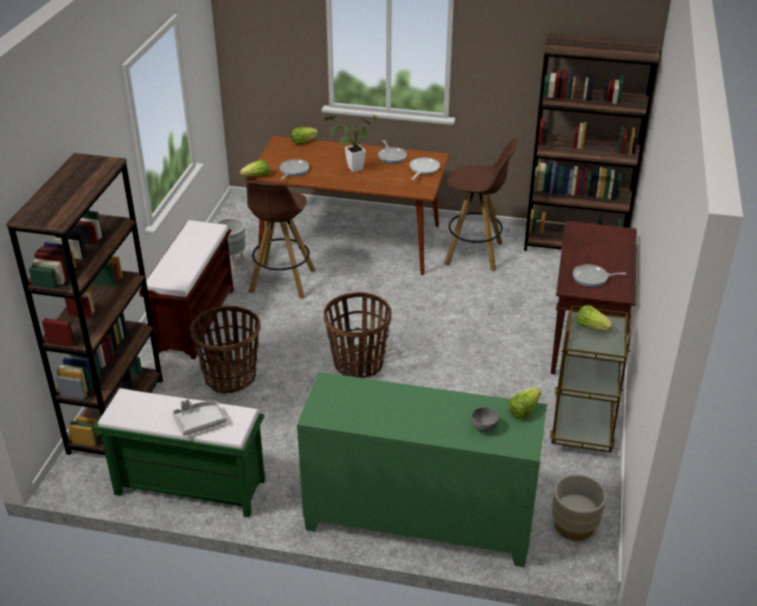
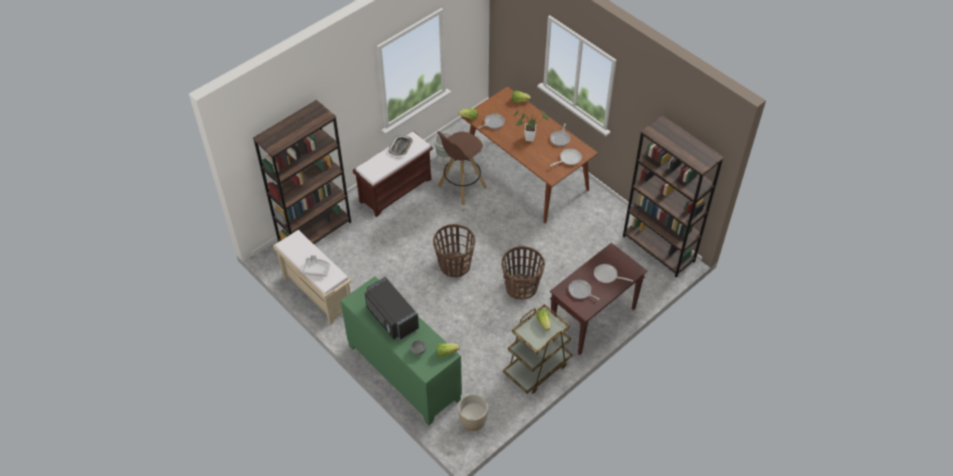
camera: 35 degrees right, 15 degrees up
(188, 240) = (401, 147): none -> tray
(188, 487) = (317, 293): green bench -> beige bench
(230, 377) = (384, 238): basket -> basket (521, 287)
(399, 409) = (391, 318): none -> black microwave
(475, 254) = (590, 223): brown stool -> none
(602, 251) = (607, 276): none -> frying pan

